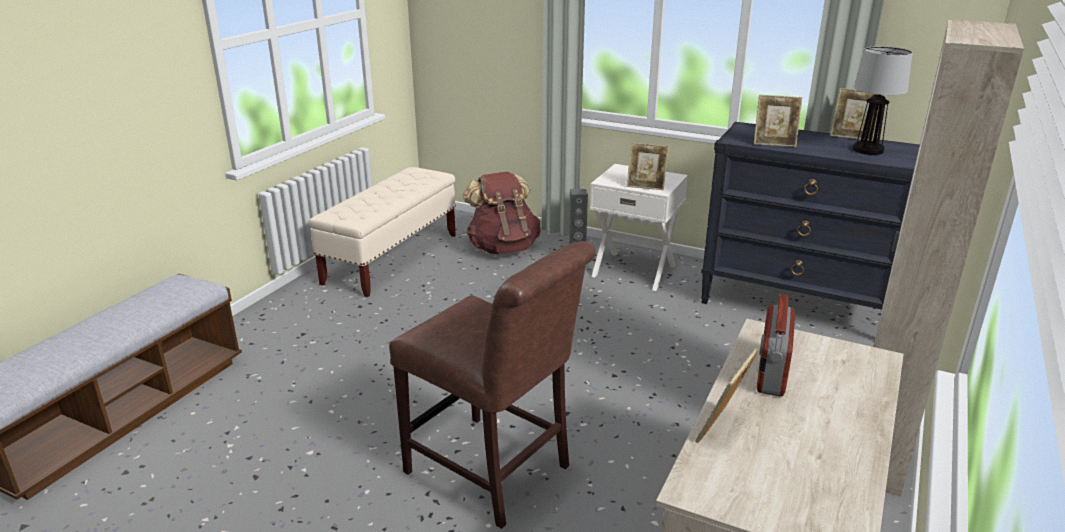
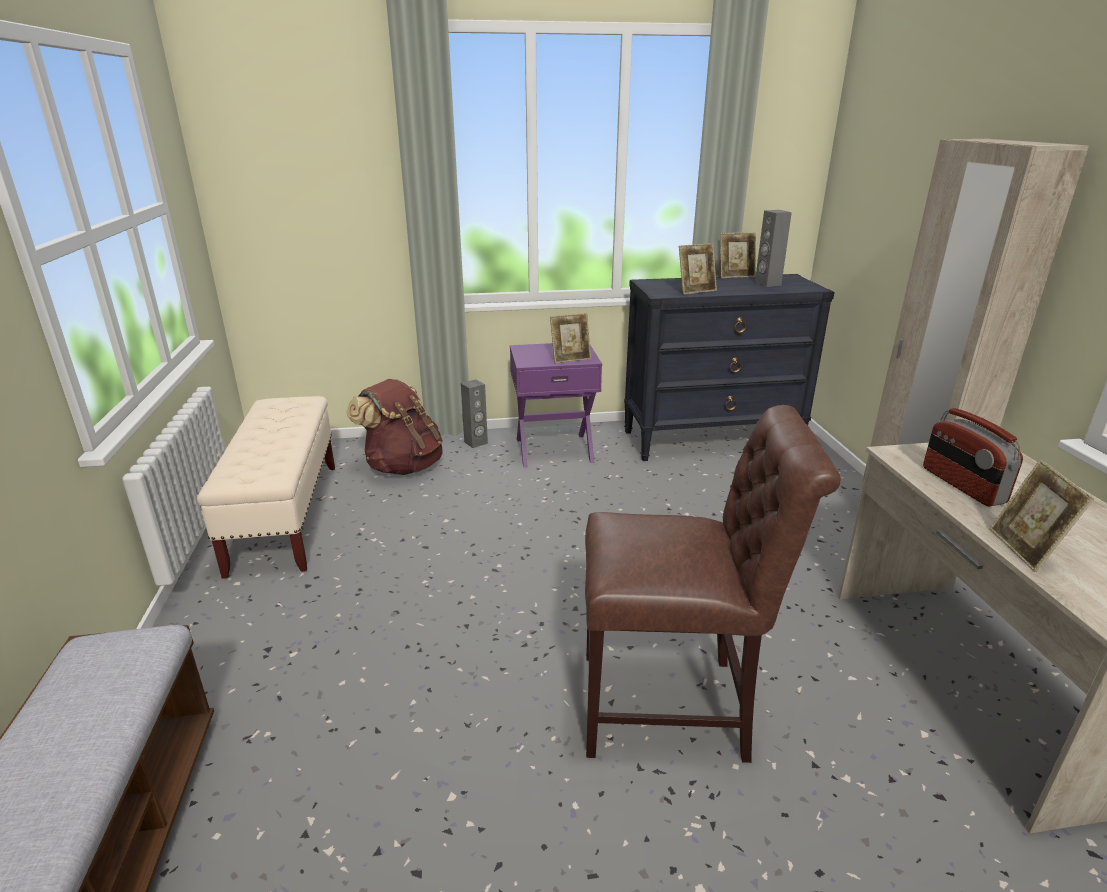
camera: 35 degrees left, 0 degrees up
(634, 270) = (554, 449): white nightstand -> purple nightstand
(868, 150) = (767, 284): table lamp -> grey speaker

